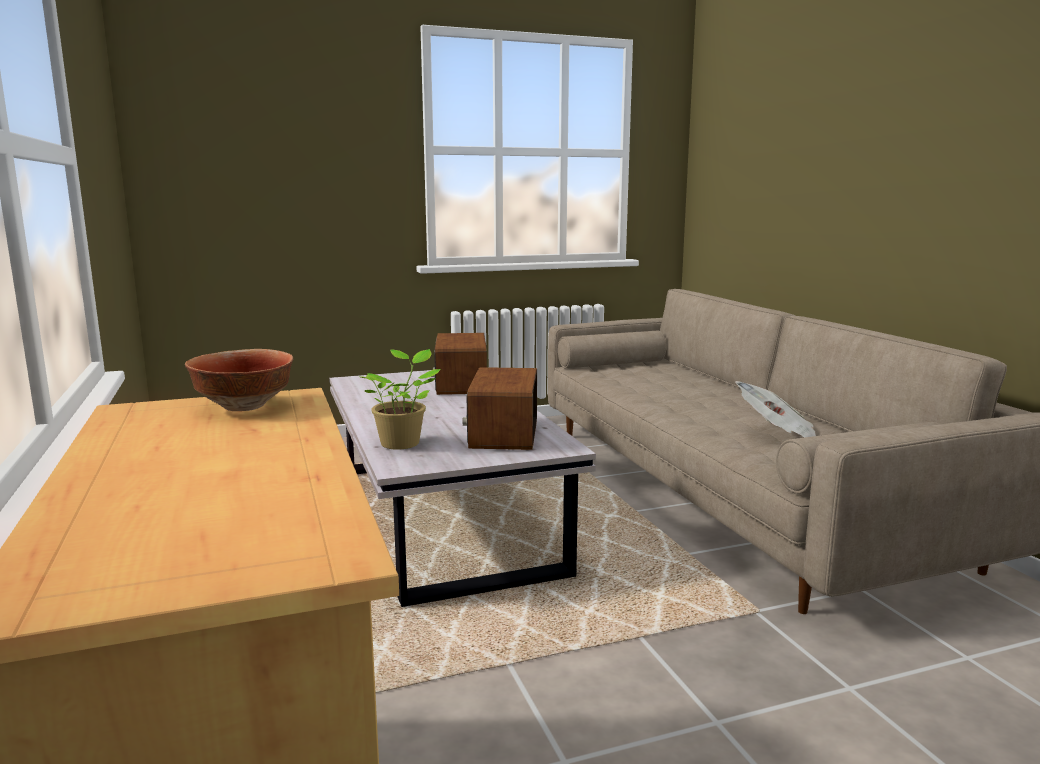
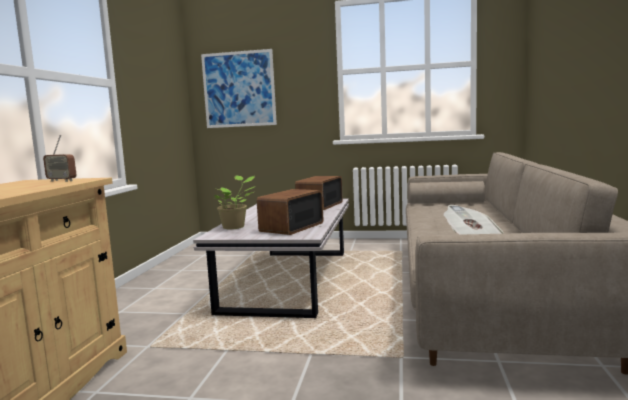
camera: 30 degrees right, 5 degrees down
(237, 166) = (239, 89): none -> picture
(246, 406) = (62, 181): bowl -> radio

